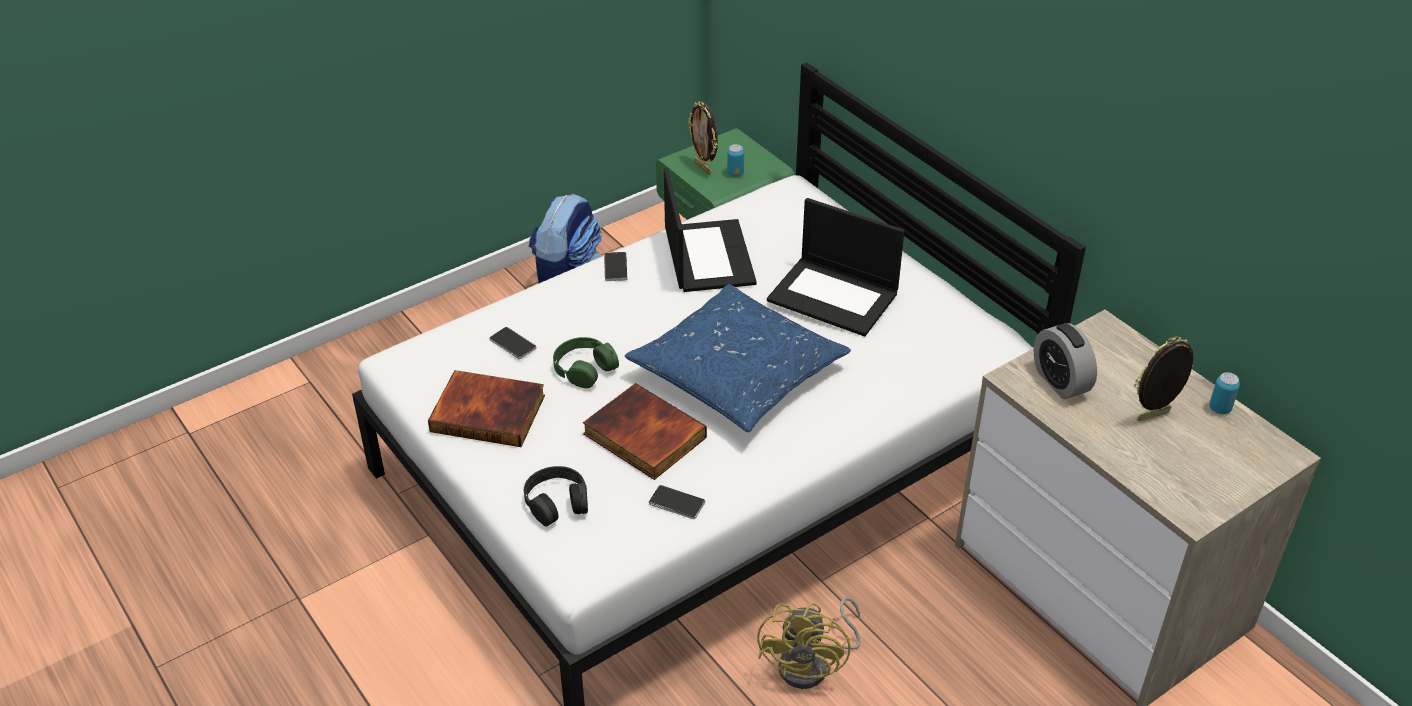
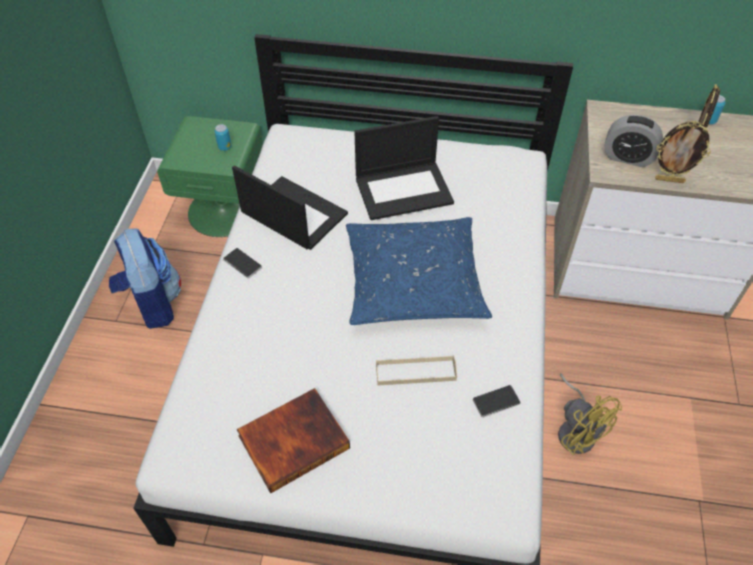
camera: 45 degrees left, 10 degrees up
(513, 344) = (244, 374): phone -> none
(557, 502) = (426, 468): black headphones -> none
(584, 368) = (316, 353): green headphones -> none
(642, 436) = (415, 372): book -> beige tray
(704, 167) = (199, 155): picture frame -> picture frame (669, 180)

